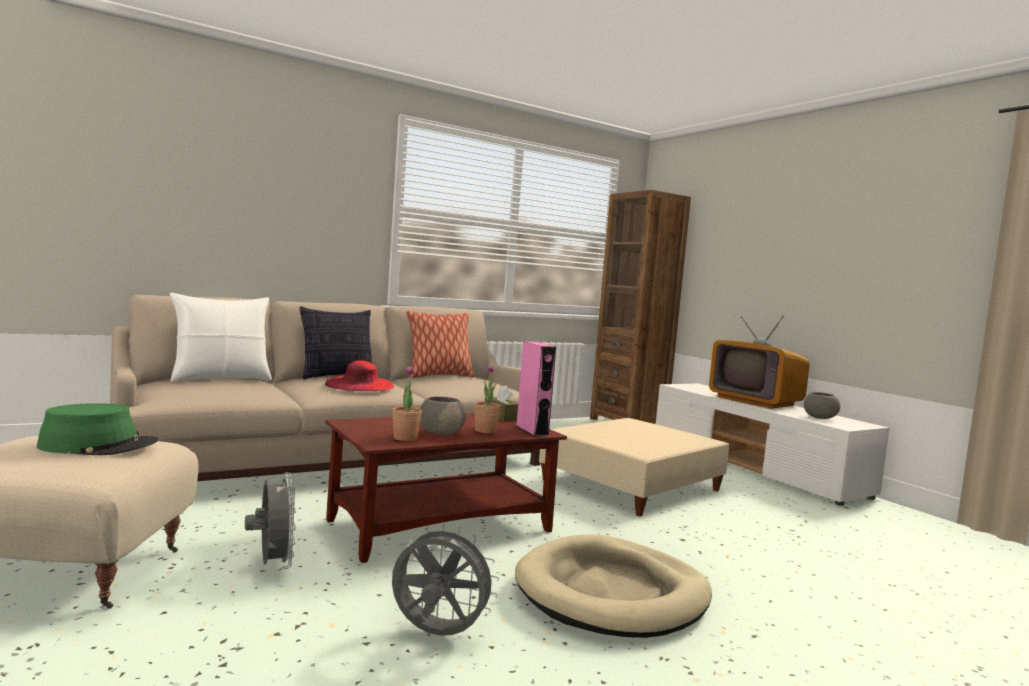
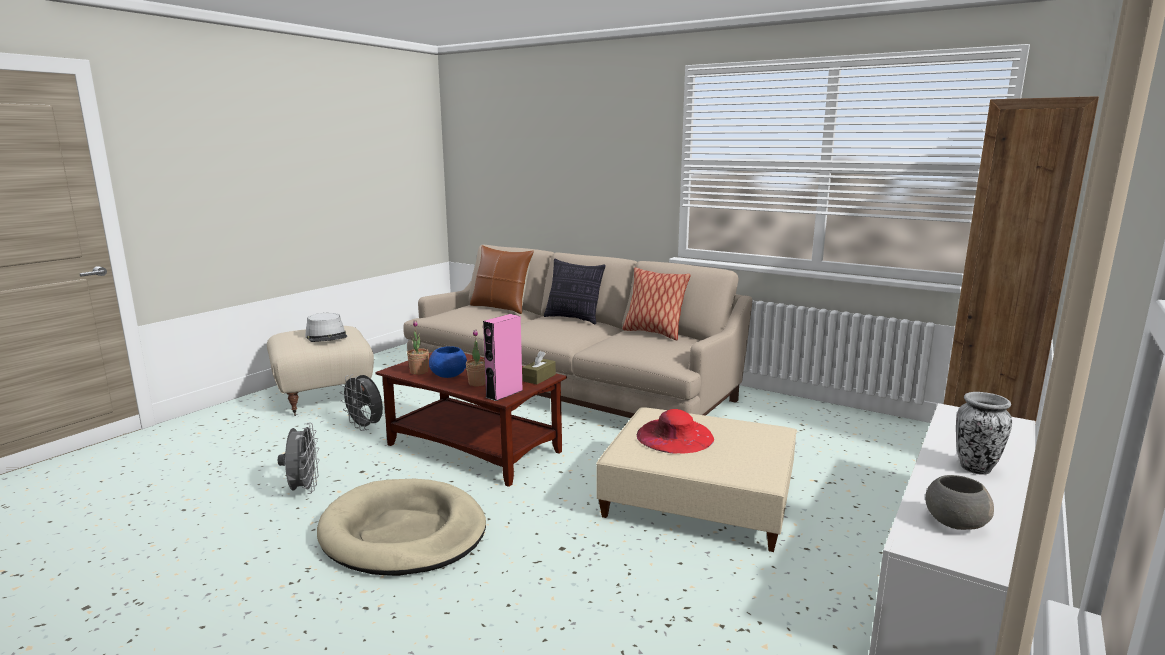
camera: 65 degrees right, 10 degrees up
(99, 445) = (327, 336): green hat -> grey hat
(221, 379) = (501, 307): white pillow -> brown pillow
(272, 565) = (365, 427): grey fan -> grey fan turned 90 degrees clockwise
(360, 385) = (550, 328): red hat -> red hat (675, 436)
(441, 433) = (449, 375): grey bowl -> blue bowl
(755, 401) = (976, 468): television -> vase

